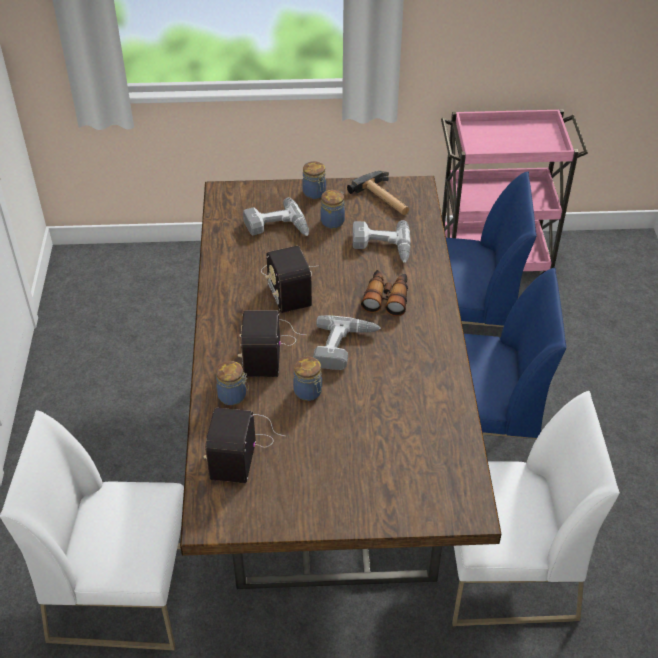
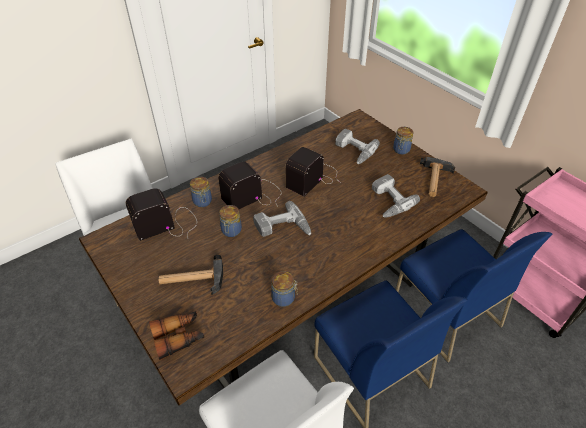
camera: 55 degrees right, 0 degrees up
(333, 221) = (386, 169): jar -> jar (284, 298)
(354, 458) = (192, 280): none -> hammer
(386, 297) = (346, 226): binoculars -> binoculars (179, 337)

